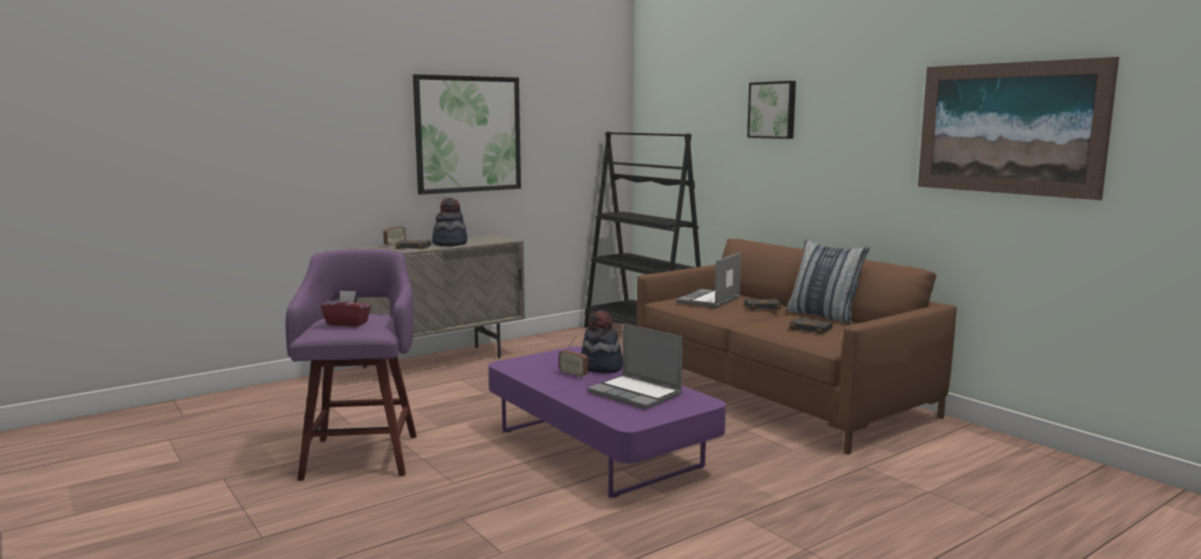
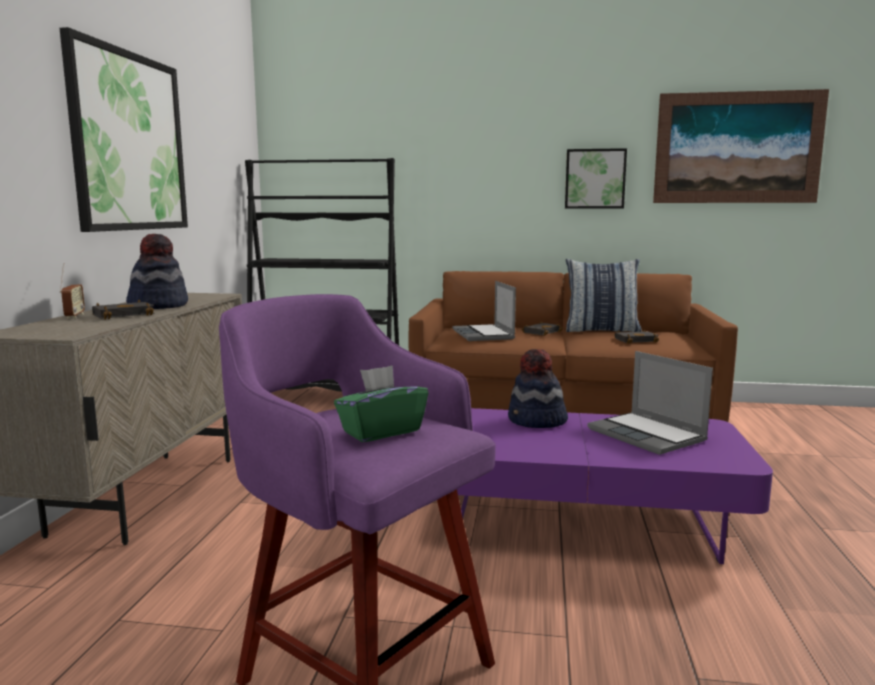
camera: 45 degrees left, 0 degrees up
(347, 323) = (381, 431): red tissue box -> green tissue box
(573, 375) = (540, 436): radio -> none
(636, 394) = (648, 435): laptop -> laptop turned 60 degrees clockwise
(773, 110) = (478, 135): picture -> picture (595, 179)

